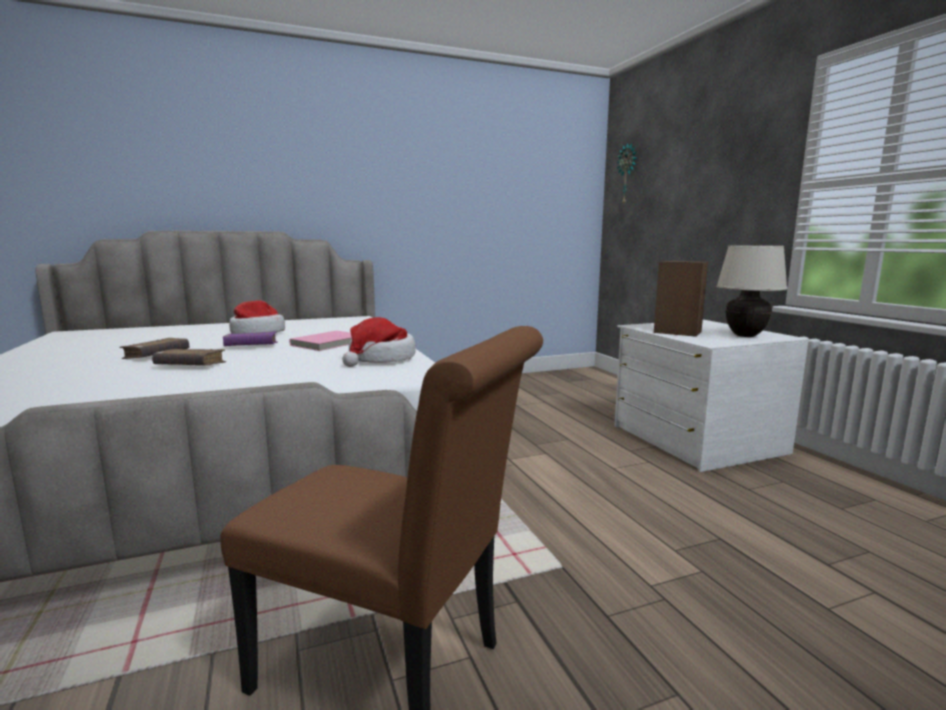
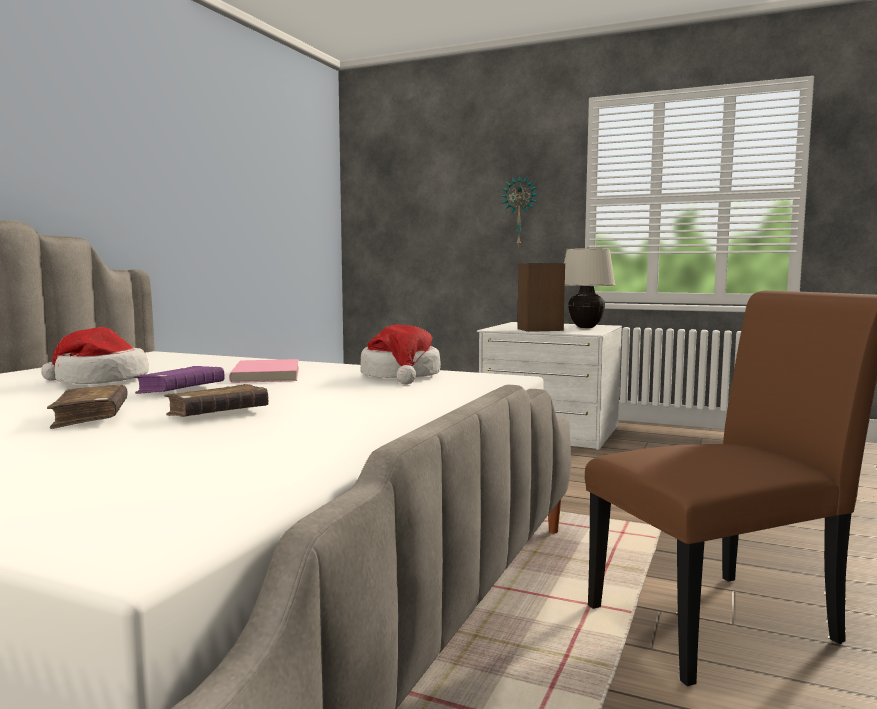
camera: 45 degrees left, 5 degrees down
(627, 174) = (378, 177): wall clock -> wall clock (520, 211)

